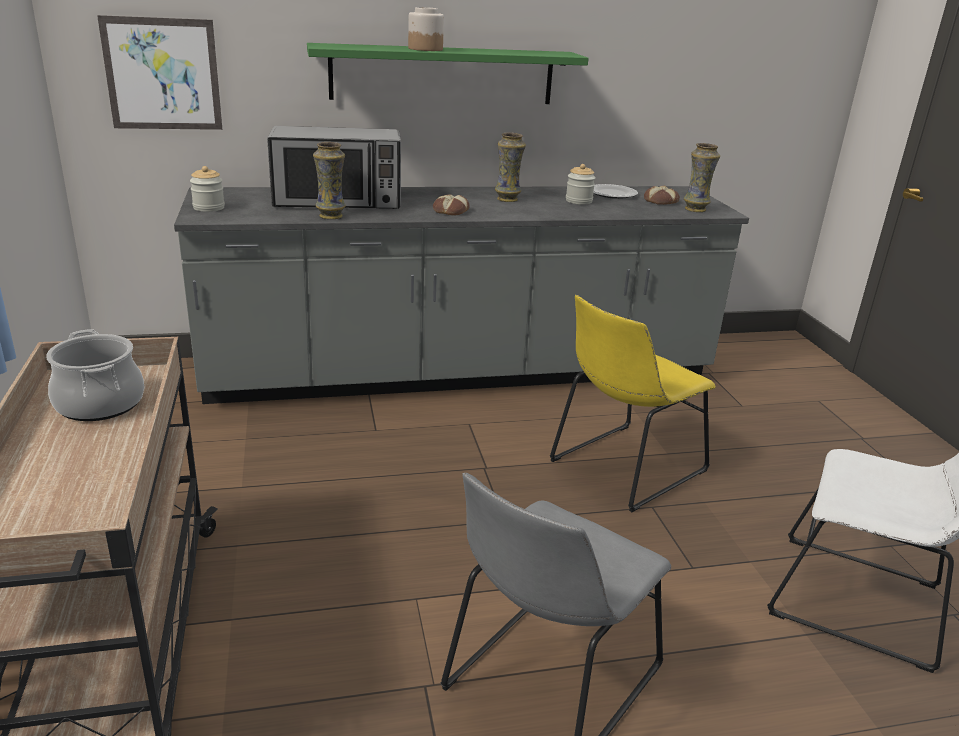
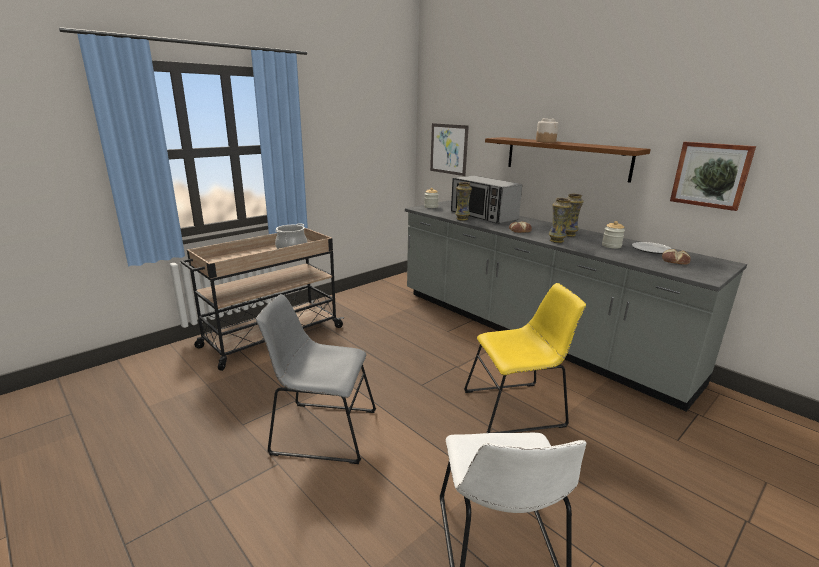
camera: 60 degrees right, 5 degrees down
(443, 74) = (566, 158): green shelf -> brown shelf
(623, 468) = (517, 408): yellow chair -> yellow chair turned 150 degrees clockwise
(645, 82) = (711, 175): none -> picture
(696, 209) = (686, 271): vase -> vase (556, 241)

